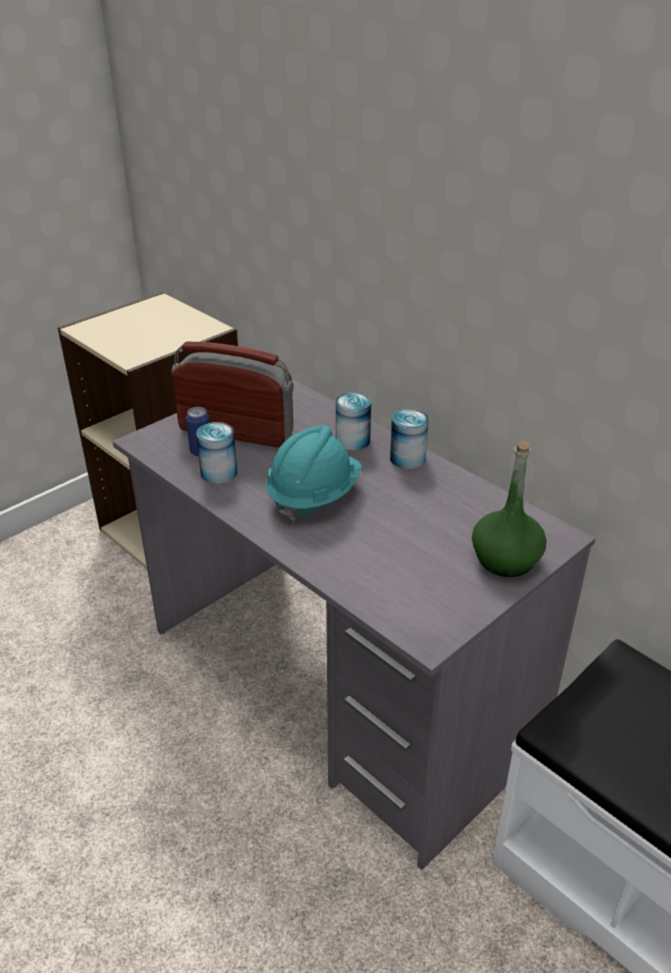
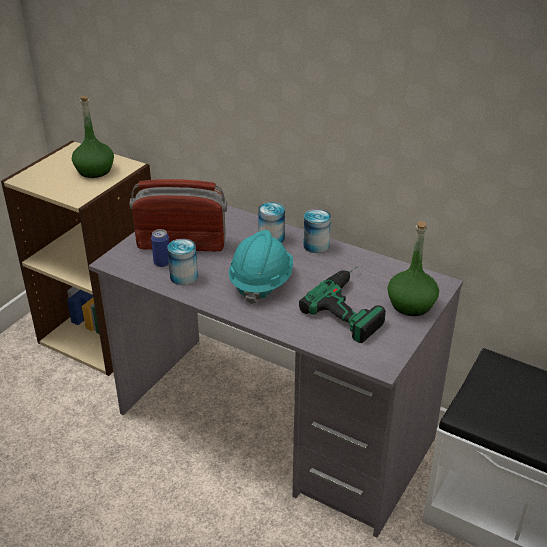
camera: 15 degrees left, 0 degrees up
(169, 329) = (95, 170): none -> green bottle
(426, 546) = (354, 304): none -> power drill

